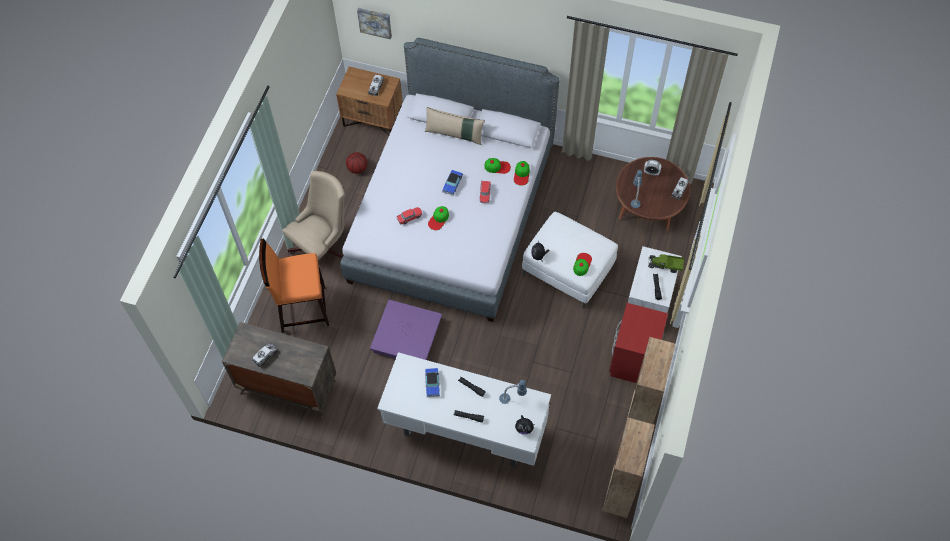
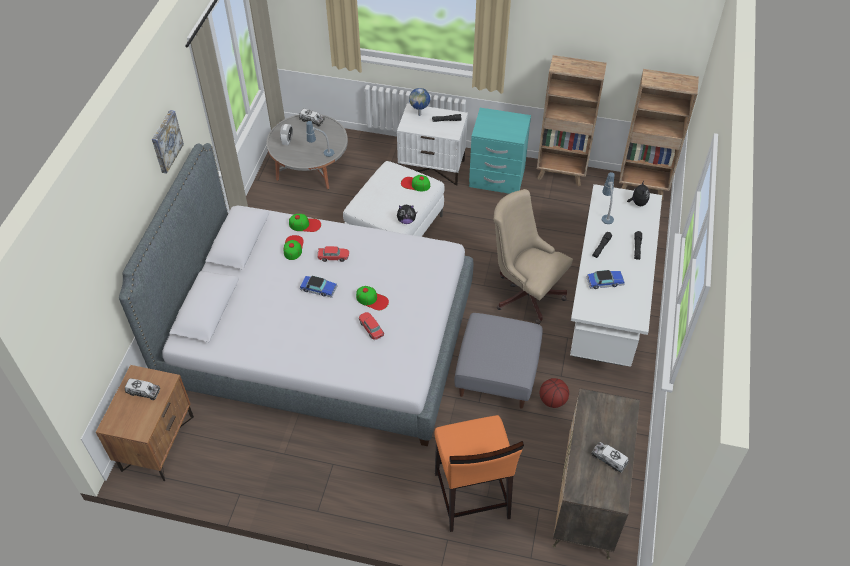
camera: 95 degrees left, 10 degrees down
(323, 247) = (373, 482): beige office chair -> beige office chair (525, 292)
(357, 169) = (242, 454): basketball -> basketball (552, 401)
(375, 22) = (81, 325): picture -> picture (165, 141)
(407, 336) = (496, 373): purple storage box -> grey ottoman
(454, 134) = (239, 292): beige pillow -> none
(633, 359) = (497, 178): red nightstand -> turquoise nightstand
(648, 205) = (310, 166): brown coffee table -> grey coffee table
(665, 266) = (420, 114): toy truck -> globe

